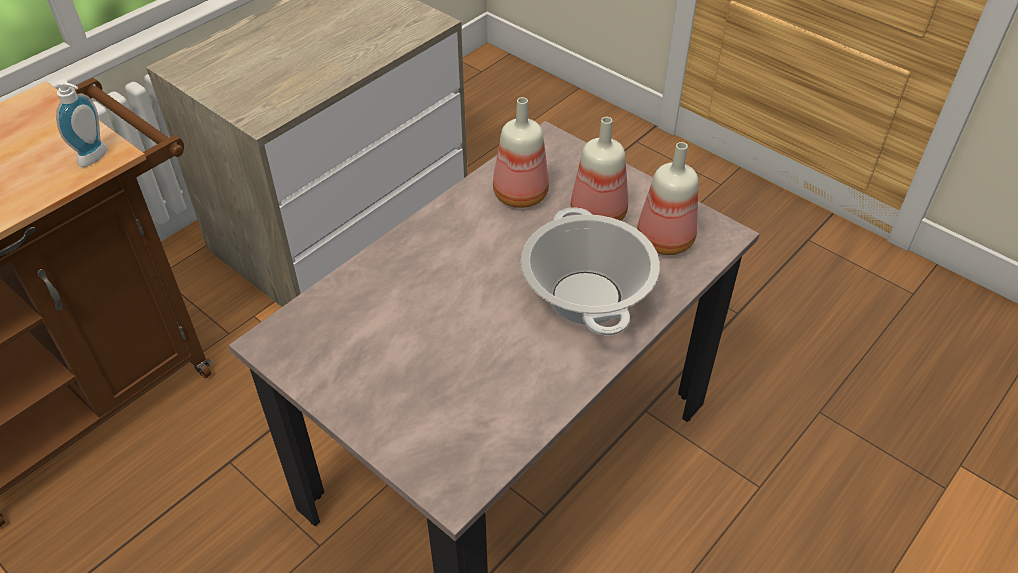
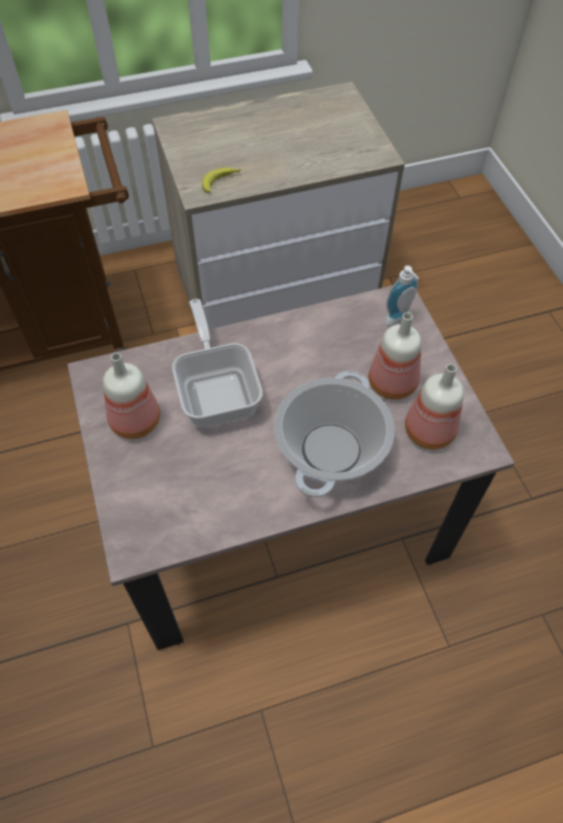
camera: 30 degrees right, 10 degrees up
(96, 158) = (57, 185): soap dispenser -> soap dispenser (399, 321)
(278, 100) = (221, 182): none -> banana
(426, 295) = (217, 390): none -> frying pan
(518, 195) = (343, 338): bottle -> bottle (133, 420)

